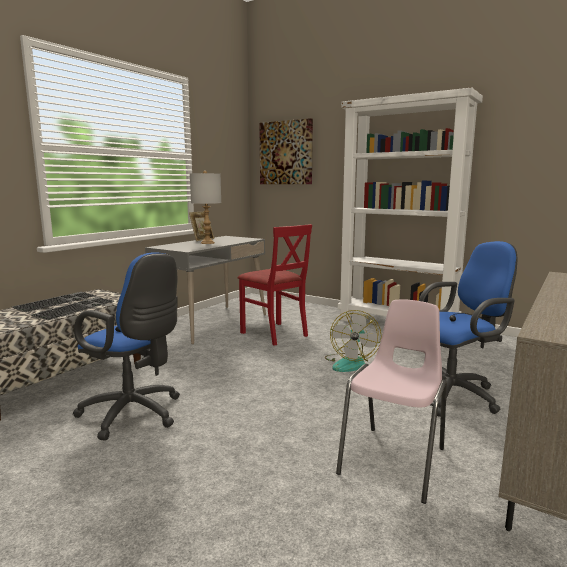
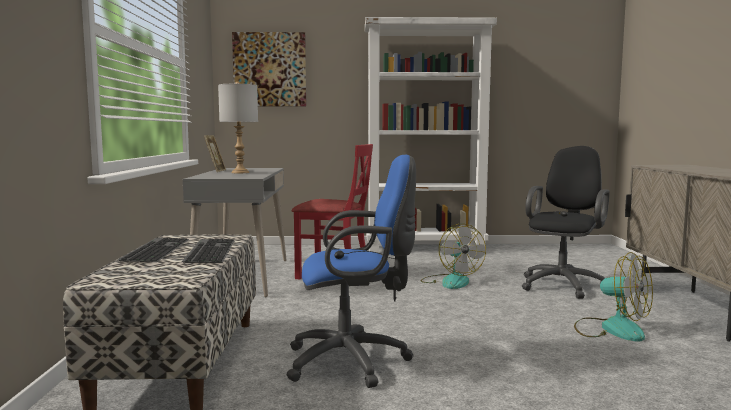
camera: 35 degrees left, 5 degrees down
(395, 461) = (611, 329): pink chair -> fan
(454, 395) = (563, 284): blue office chair -> black office chair

